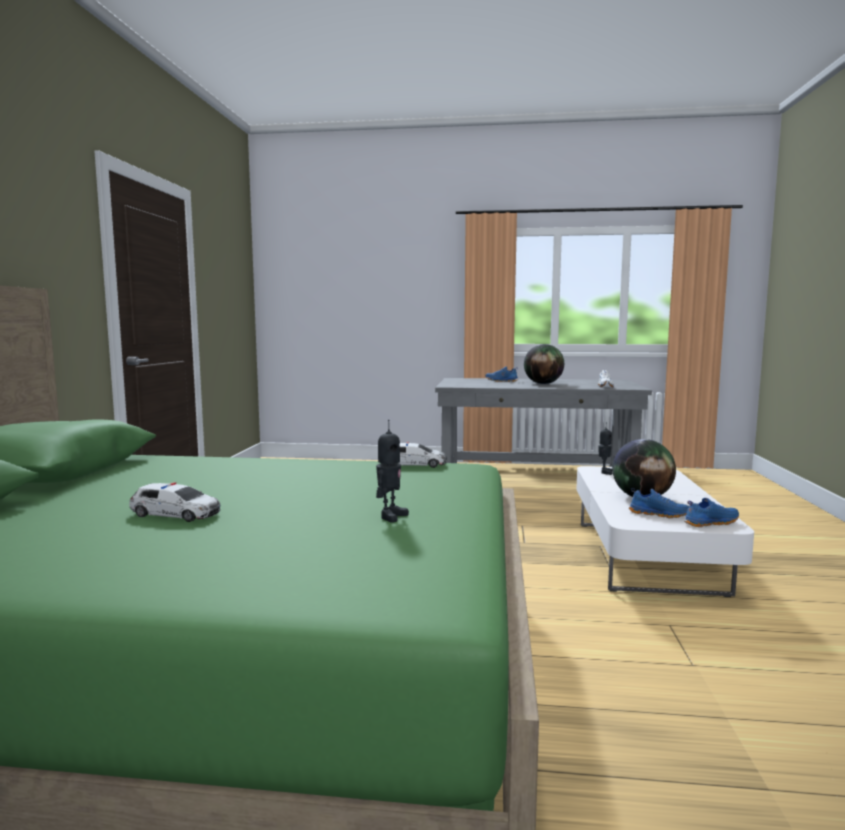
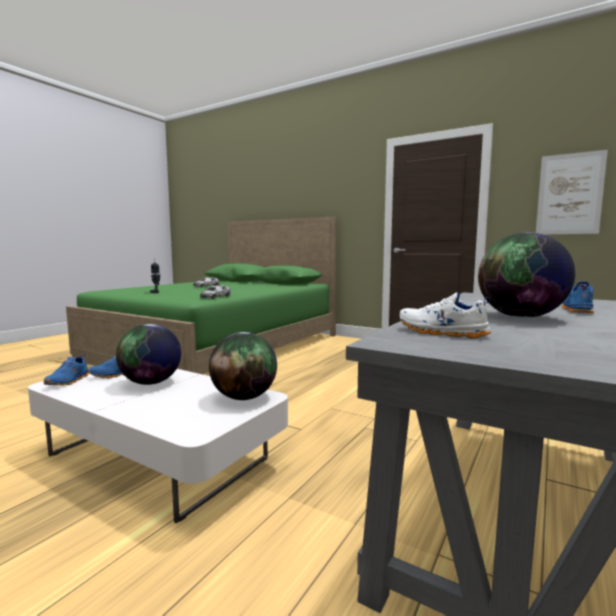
camera: 115 degrees right, 0 degrees up
(232, 292) = (569, 194): none -> picture
(604, 472) = (244, 397): toy robot -> globe

